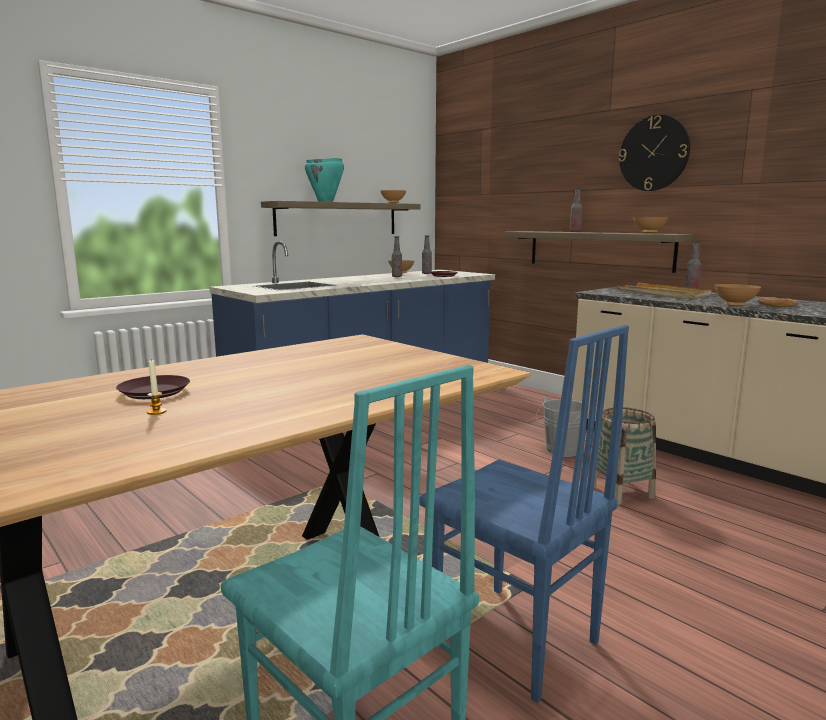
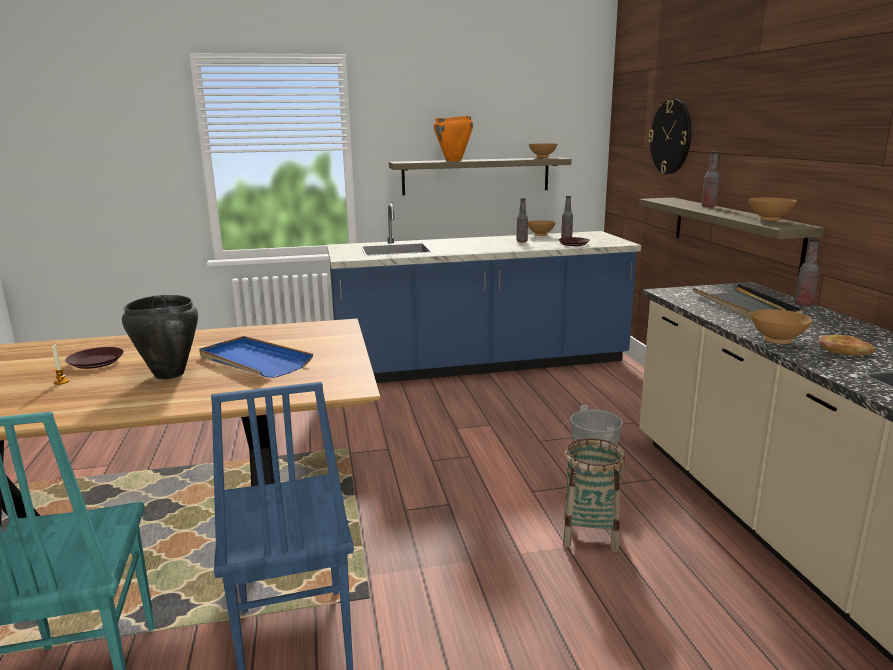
camera: 30 degrees right, 5 degrees up
(281, 388) = (168, 374): none -> black cooking pot
(325, 201) = (453, 160): turquoise cooking pot -> orange cooking pot
(347, 368) = (254, 361): none -> blue tray
(654, 153) = (794, 113): wall clock -> wall clock (671, 137)
(663, 294) = (744, 306): beige tray -> black tray

